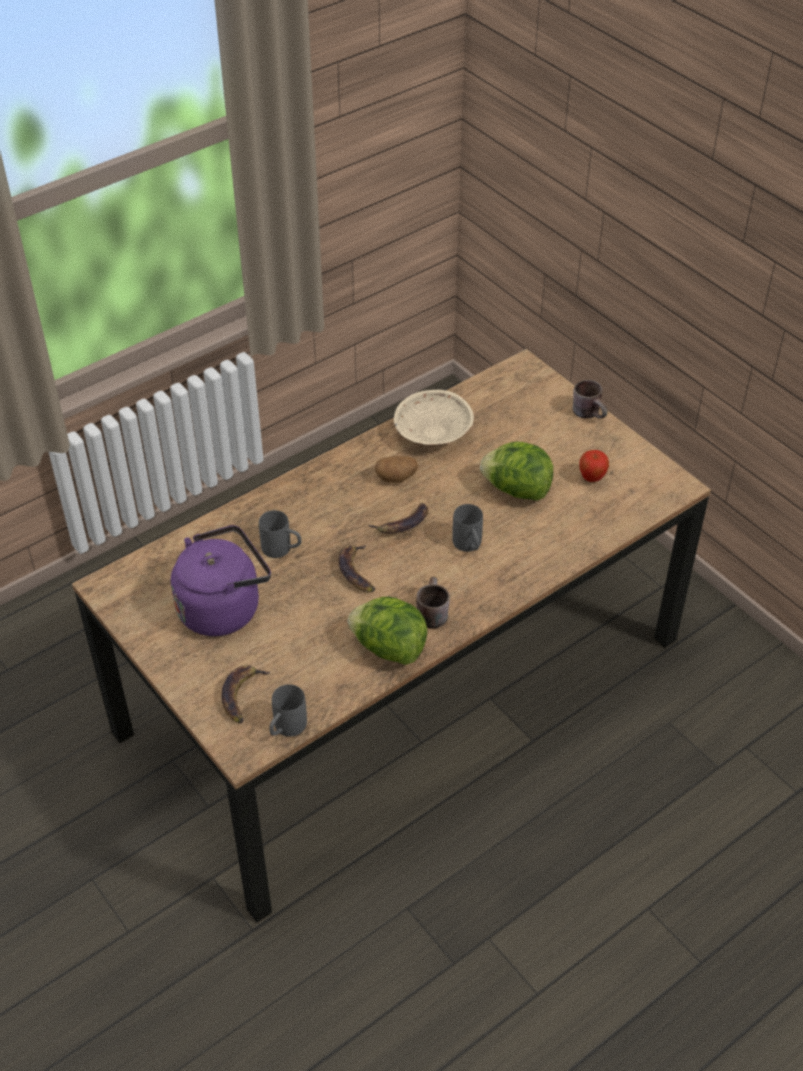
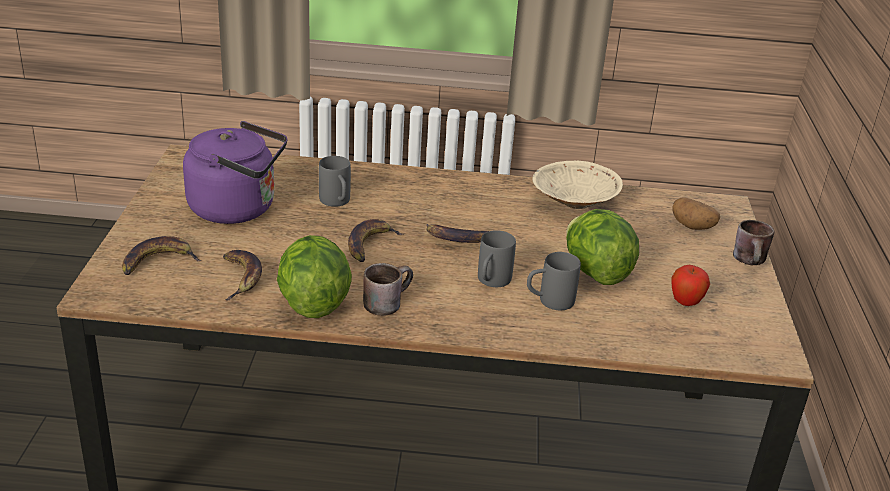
camera: 40 degrees right, 15 degrees down
(286, 729) = (149, 300): grey mug -> grey mug (549, 301)
(316, 664) = (241, 277): none -> banana
(396, 478) = (498, 211): potato -> potato (693, 226)

